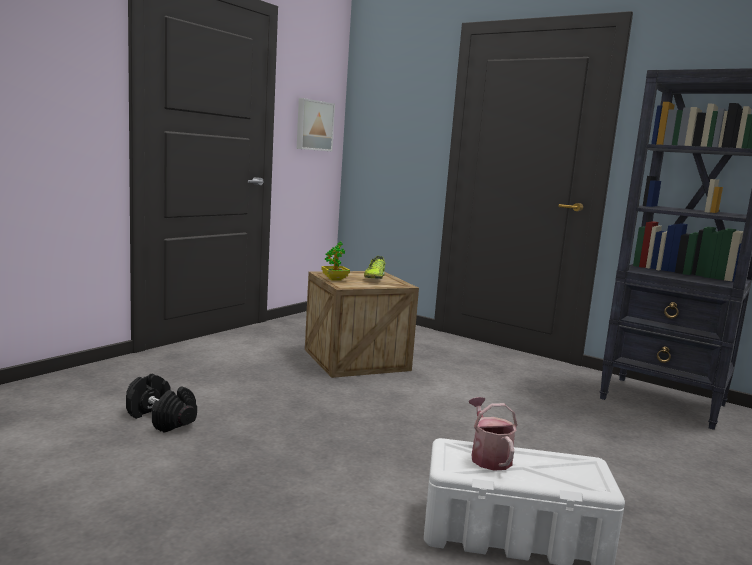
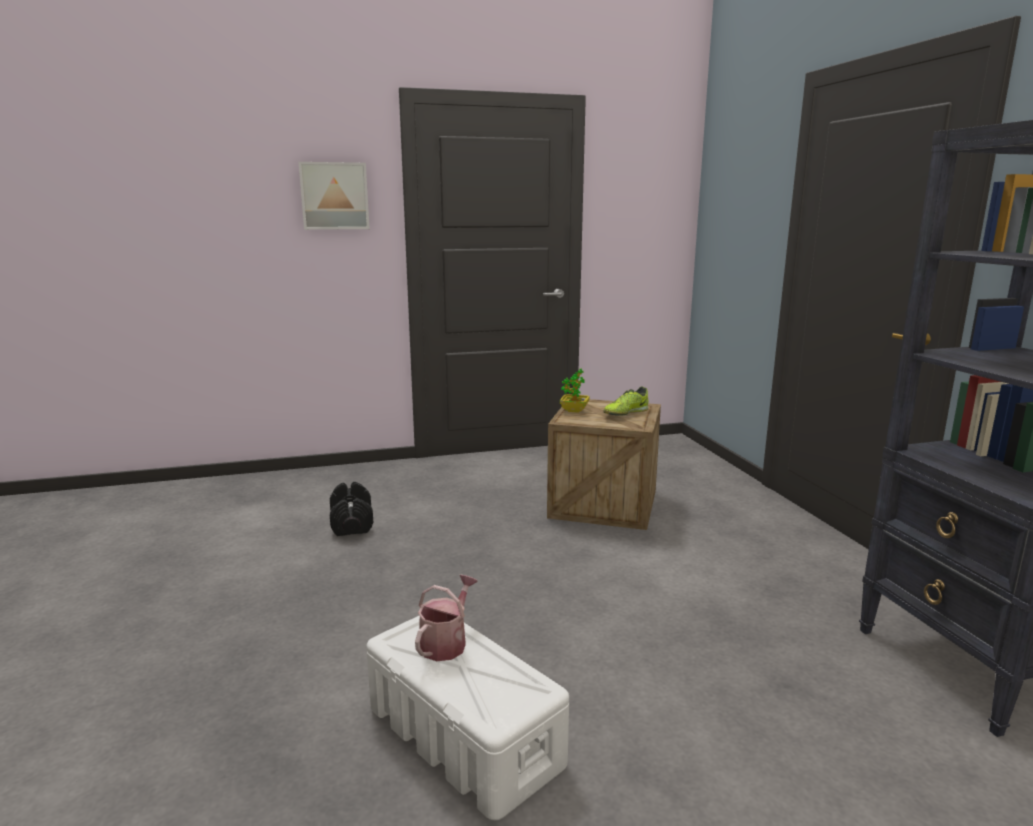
camera: 40 degrees right, 5 degrees up
(313, 125) = (644, 224): picture -> picture (334, 196)

